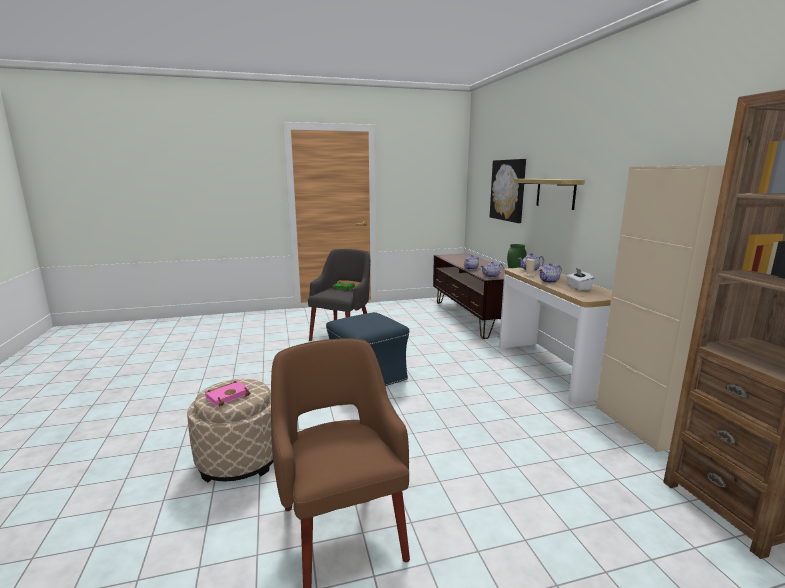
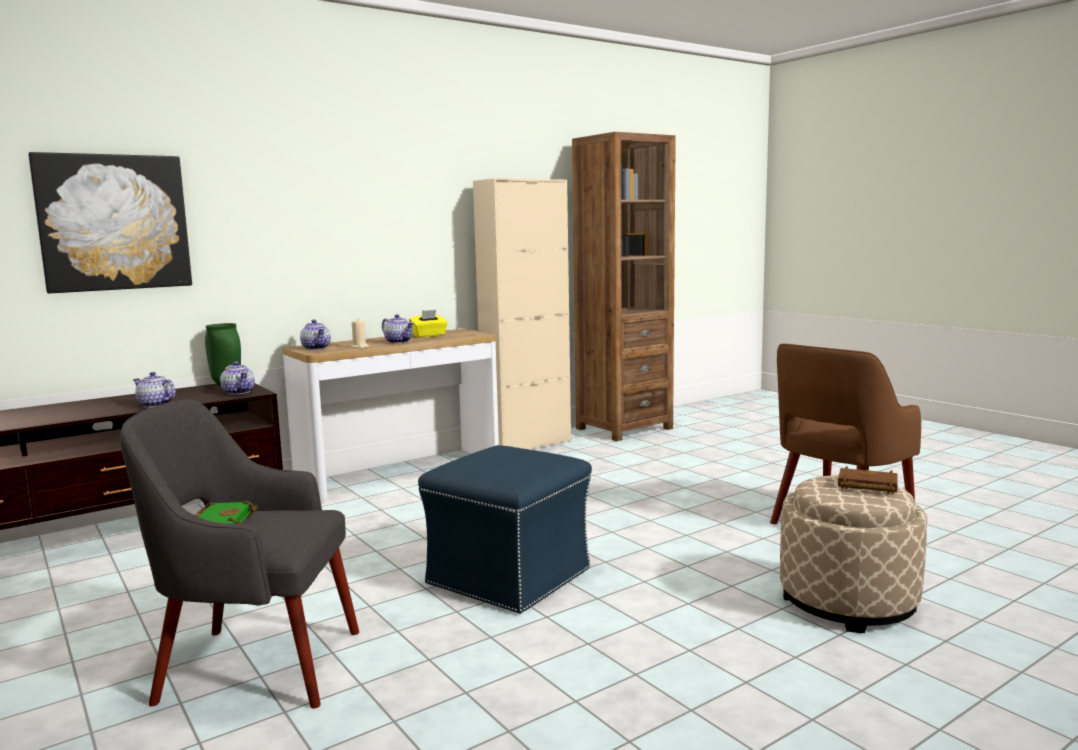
camera: 110 degrees left, 5 degrees down
(228, 396) = (865, 486): pink book -> brown book
(555, 193) = (287, 219): shelf -> none
(578, 288) = (429, 336): white tissue box -> yellow tissue box

